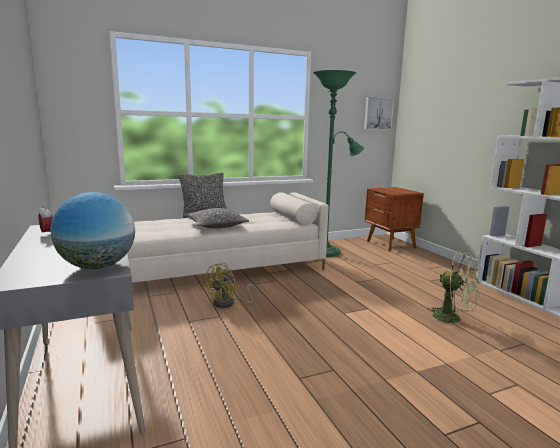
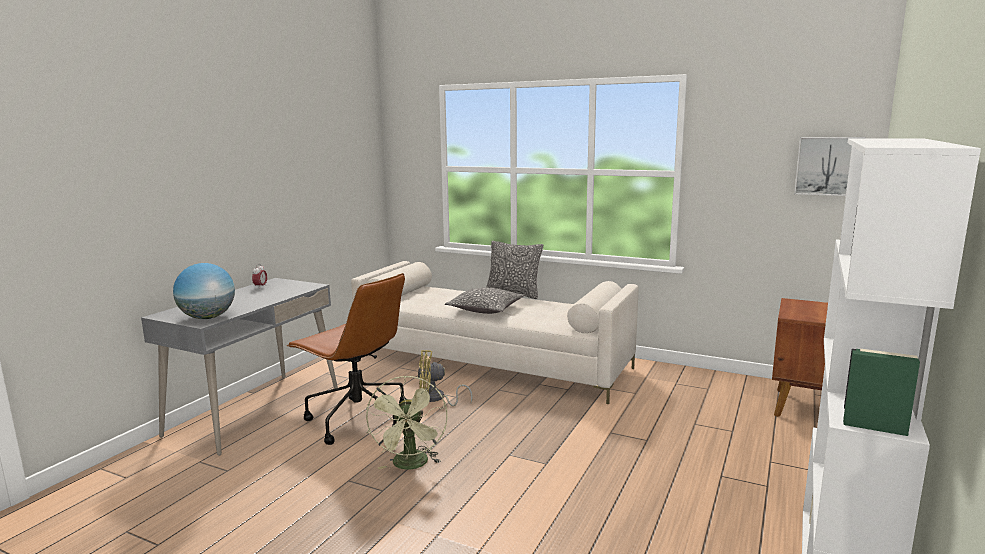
camera: 50 degrees right, 0 degrees up
(204, 341) = (357, 419): none -> brown office chair
(329, 251) = (674, 385): green floor lamp -> none
(453, 319) = (615, 526): green fan -> green fan (411, 465)

